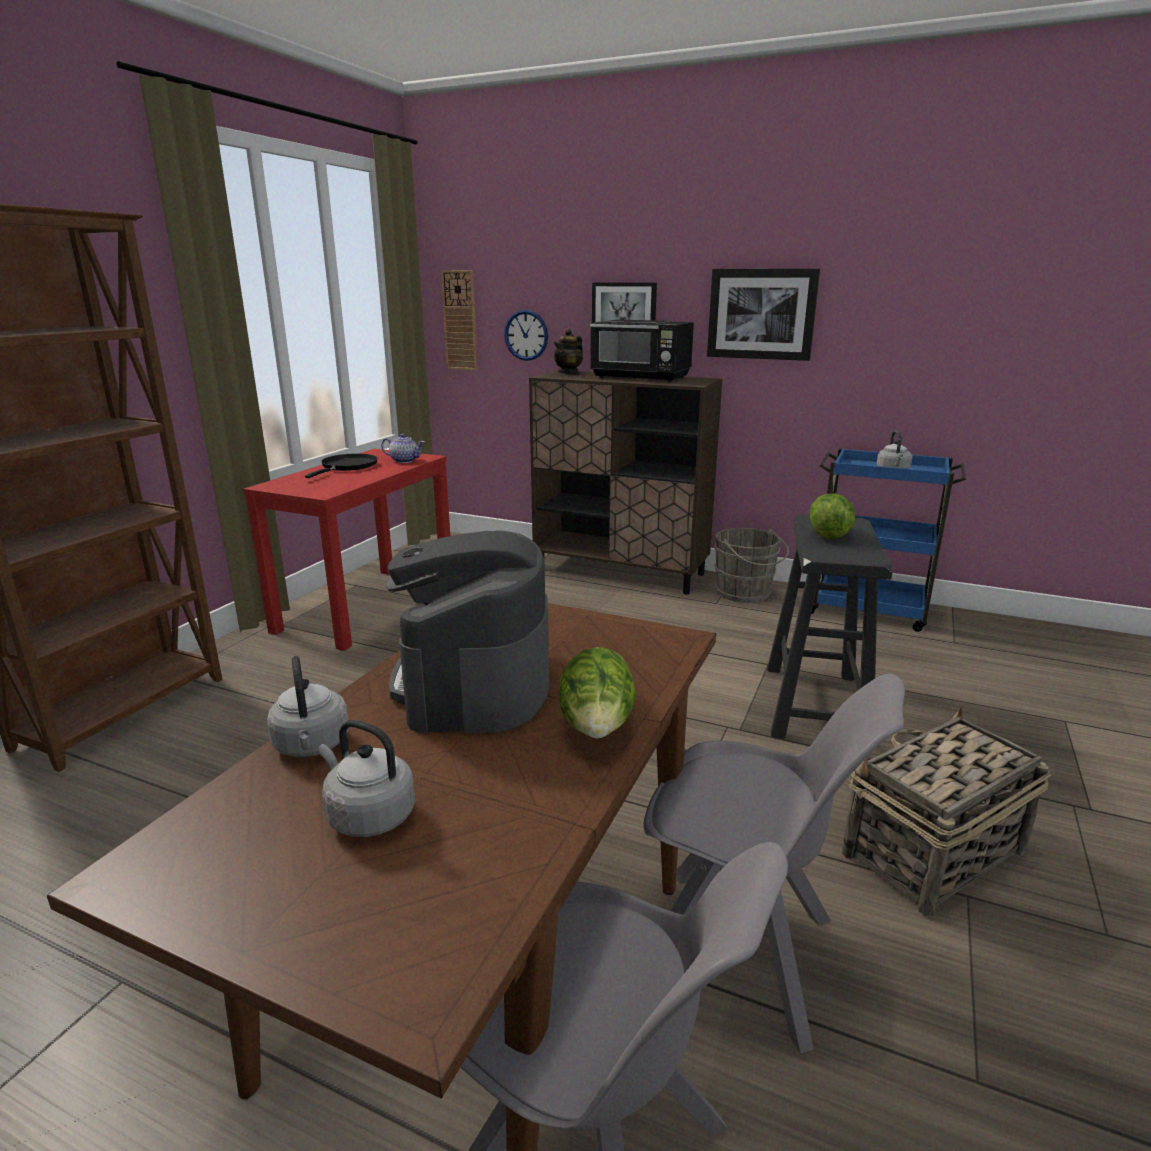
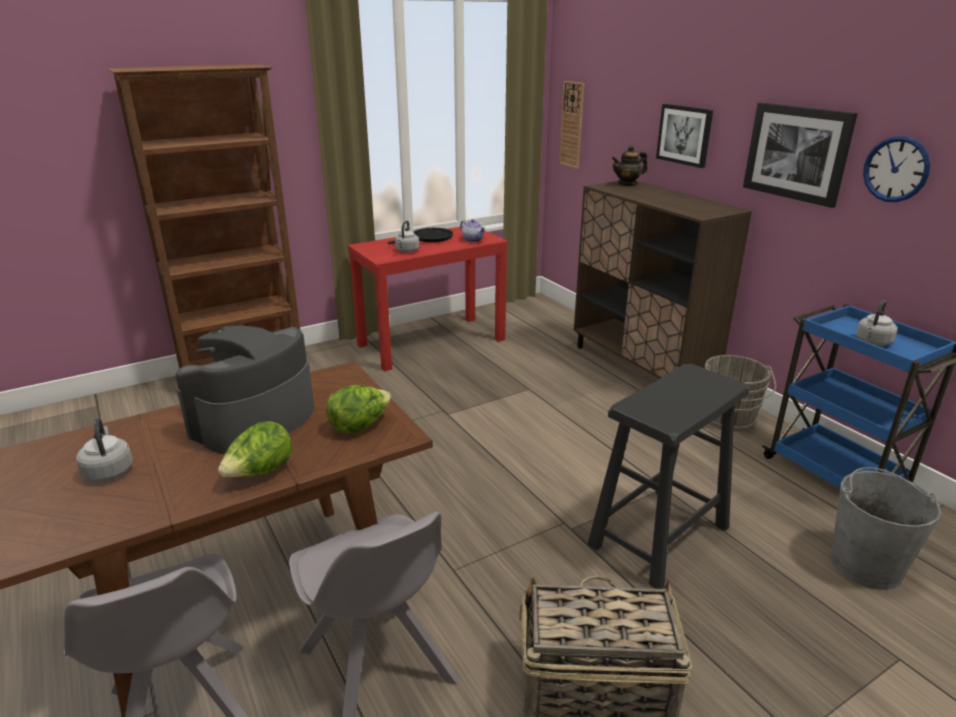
camera: 35 degrees right, 5 degrees up
(312, 746) = (141, 426): grey kettle -> grey kettle (407, 251)
(526, 335) = (613, 144): wall clock -> wall clock (896, 169)
(641, 377) = (676, 199): black microwave -> none
(828, 534) = (678, 390): lettuce -> lettuce (359, 426)
(966, 665) = (866, 564): none -> grey bucket

